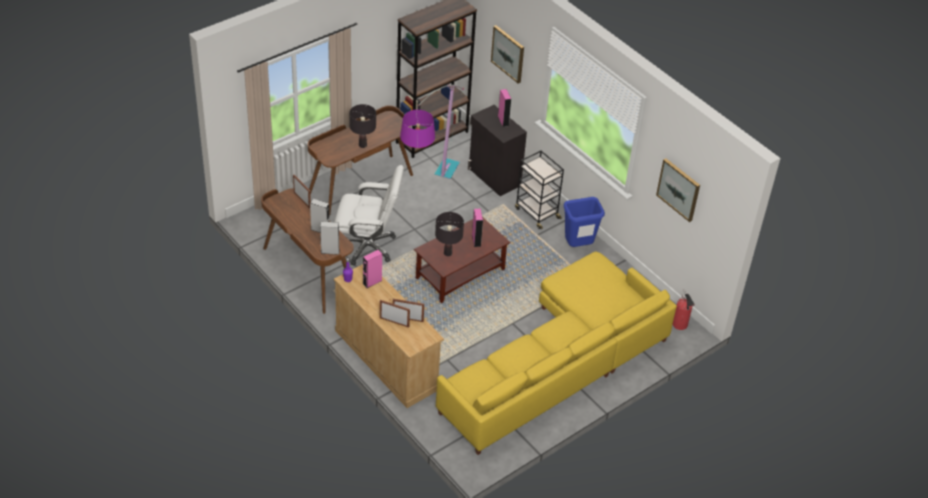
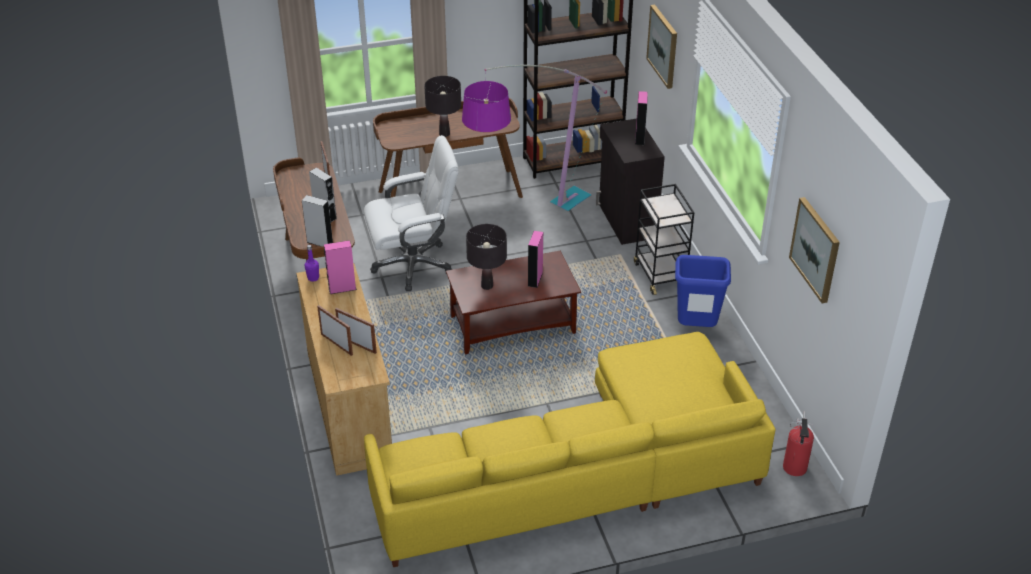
camera: 25 degrees right, 5 degrees down
(368, 246) = (414, 265): white office chair -> white office chair turned 45 degrees counterclockwise

